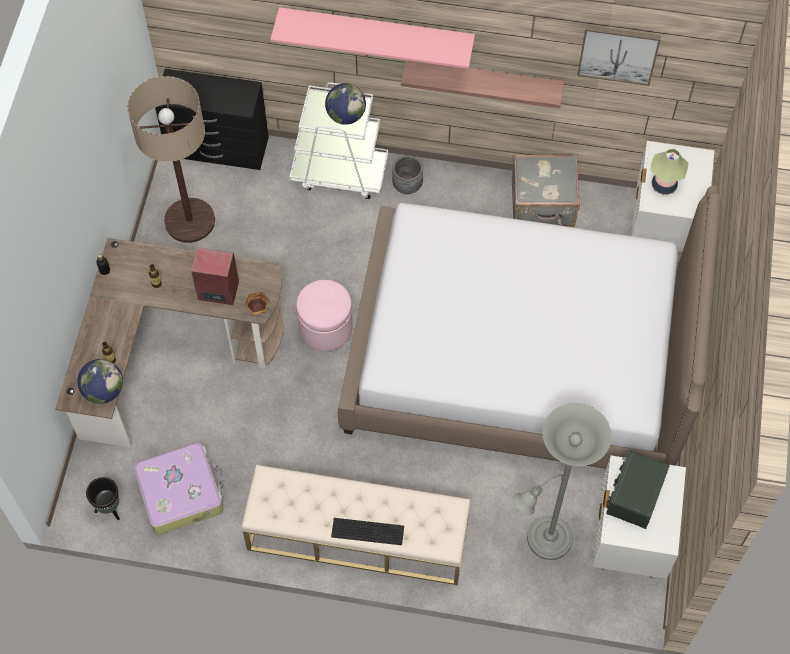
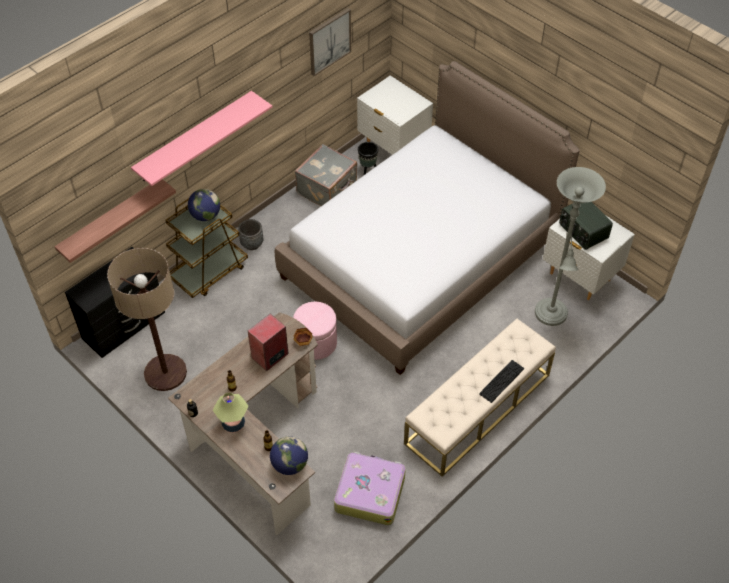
camera: 55 degrees left, 10 degrees down
(109, 509) = (348, 545): black planter -> black planter (368, 171)
(340, 172) = (209, 272): white cart -> brown cart
(483, 80) = (262, 126): shelf -> shelf (111, 220)
(664, 185) = (393, 107): table lamp -> table lamp (233, 423)

